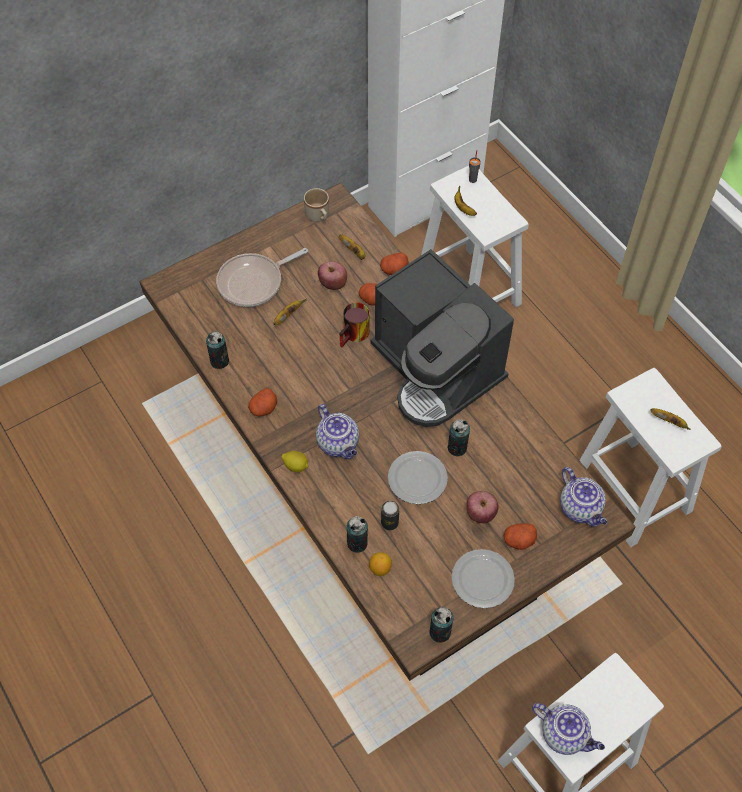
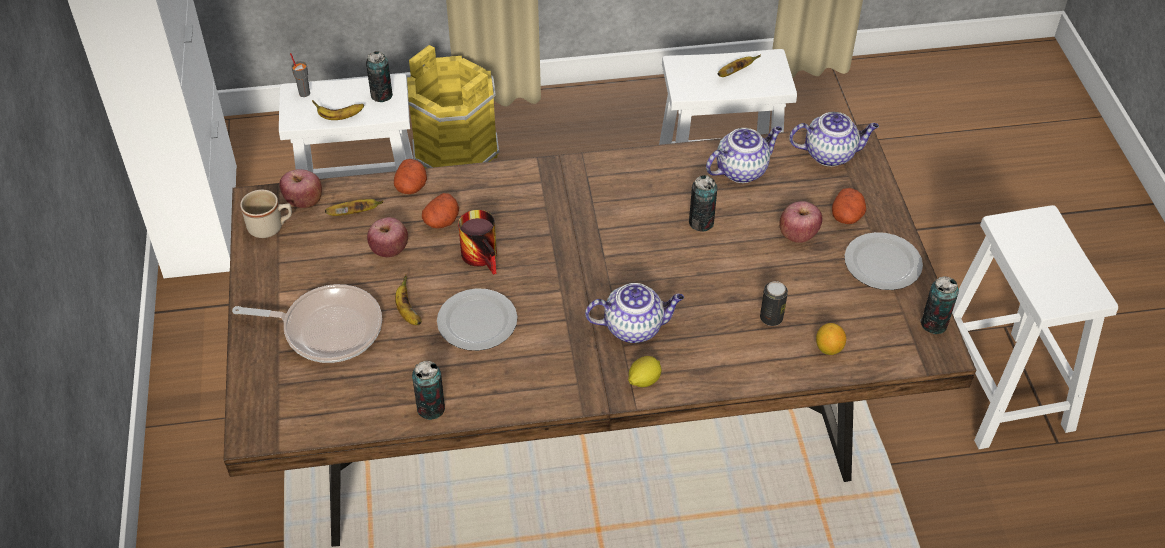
camera: 65 degrees left, 10 degrees down
(254, 282) = (327, 329): frying pan -> frying pan turned 75 degrees counterclockwise
(263, 408) = (537, 385): potato -> none
(349, 222) = (304, 201): none -> apple
(357, 543) = (785, 358): can -> can (381, 95)
(417, 478) = (723, 271): plate -> plate (476, 321)
(436, 369) = (583, 201): coffee machine -> none
(565, 734) = (1063, 291): teapot -> teapot (742, 170)
(576, 304) = (455, 151): none -> yellow bucket

